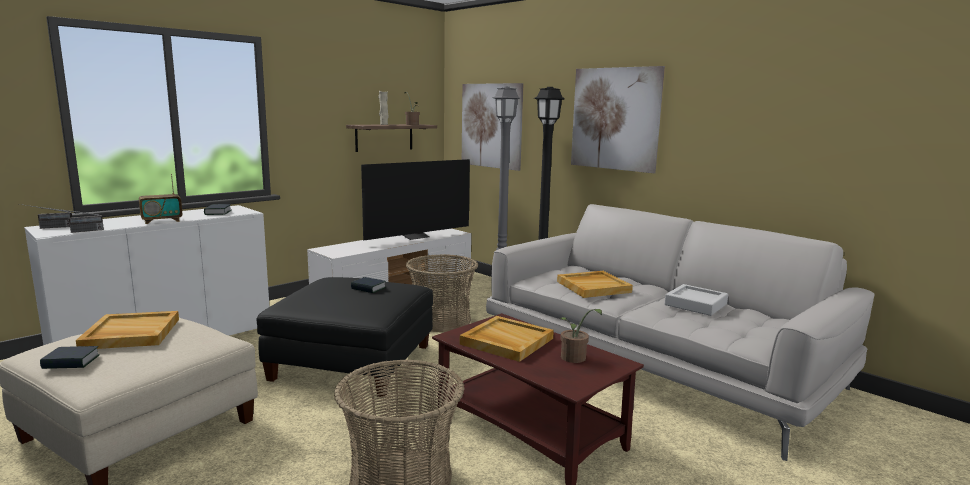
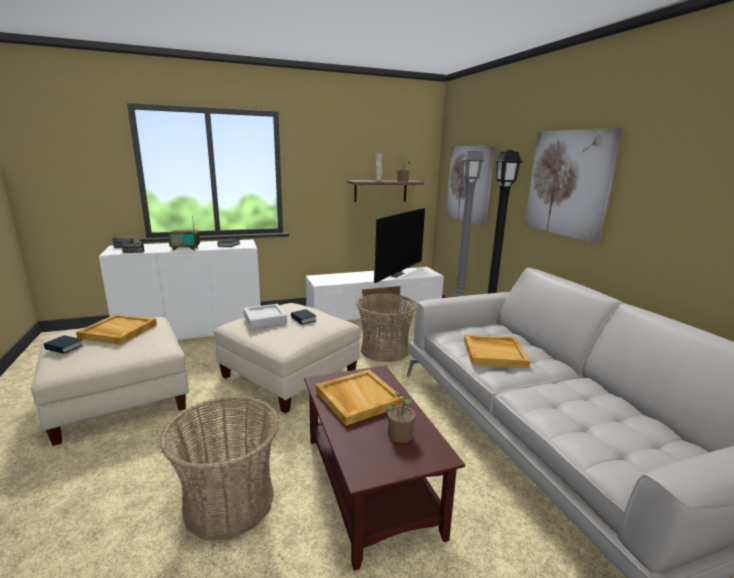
camera: 25 degrees right, 5 degrees up
(353, 362) = (290, 374): black ottoman -> beige ottoman
(416, 237) = (395, 274): television -> television turned 45 degrees counterclockwise
(695, 304) = (589, 399): grey tray -> grey tray (265, 319)

